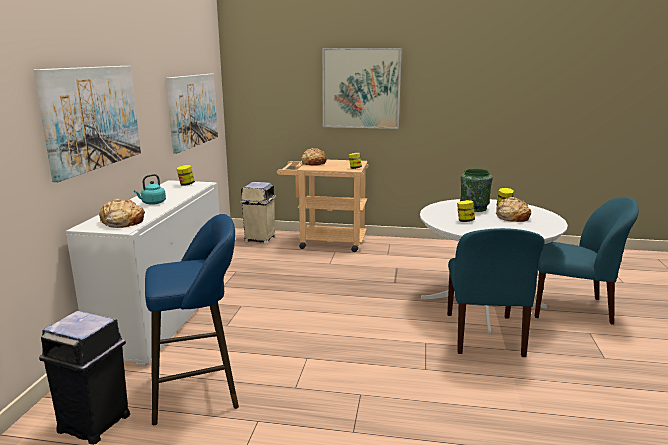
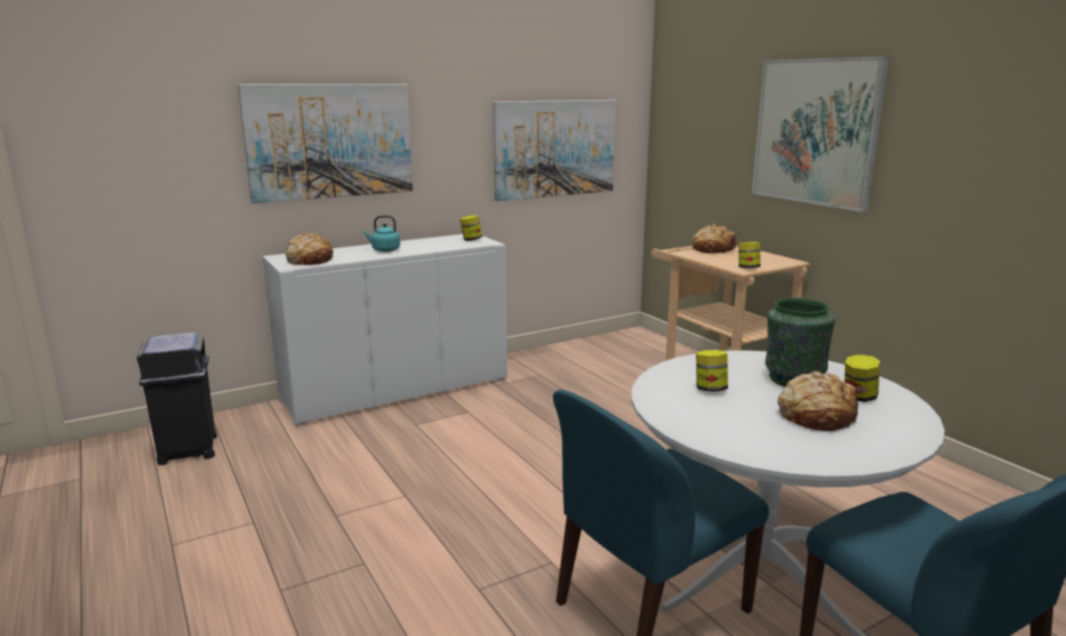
camera: 50 degrees right, 0 degrees up
(200, 390) = (280, 468): blue stool -> none
(260, 239) = (641, 349): beige trash can -> none

